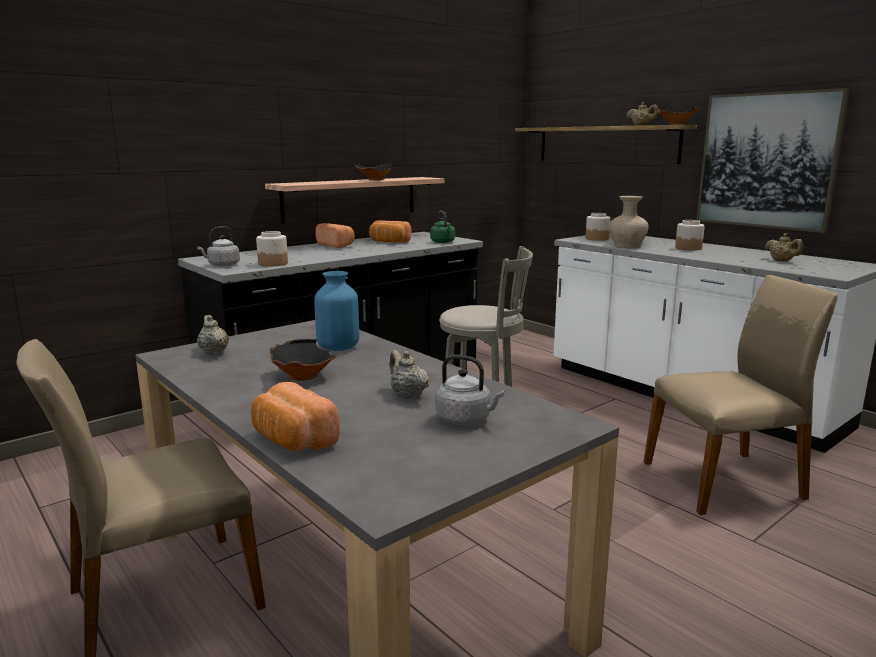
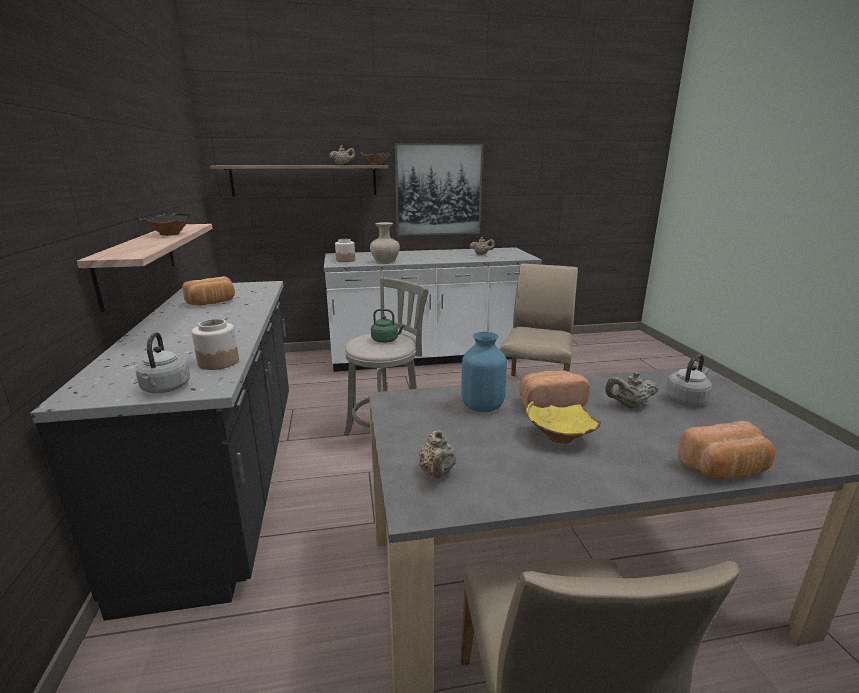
camera: 60 degrees left, 5 degrees up
(214, 352) = (437, 473): beige teapot -> beige teapot turned 90 degrees counterclockwise
(301, 376) = (560, 438): black bowl -> yellow bowl
(337, 245) = (177, 321): bread -> bread (549, 404)
(443, 242) = (260, 290): green kettle -> green kettle (386, 340)
(688, 248) = (417, 256): jar -> none

